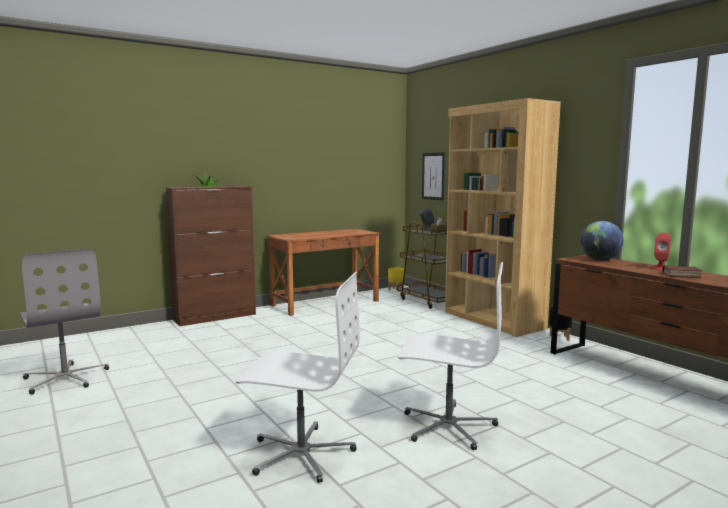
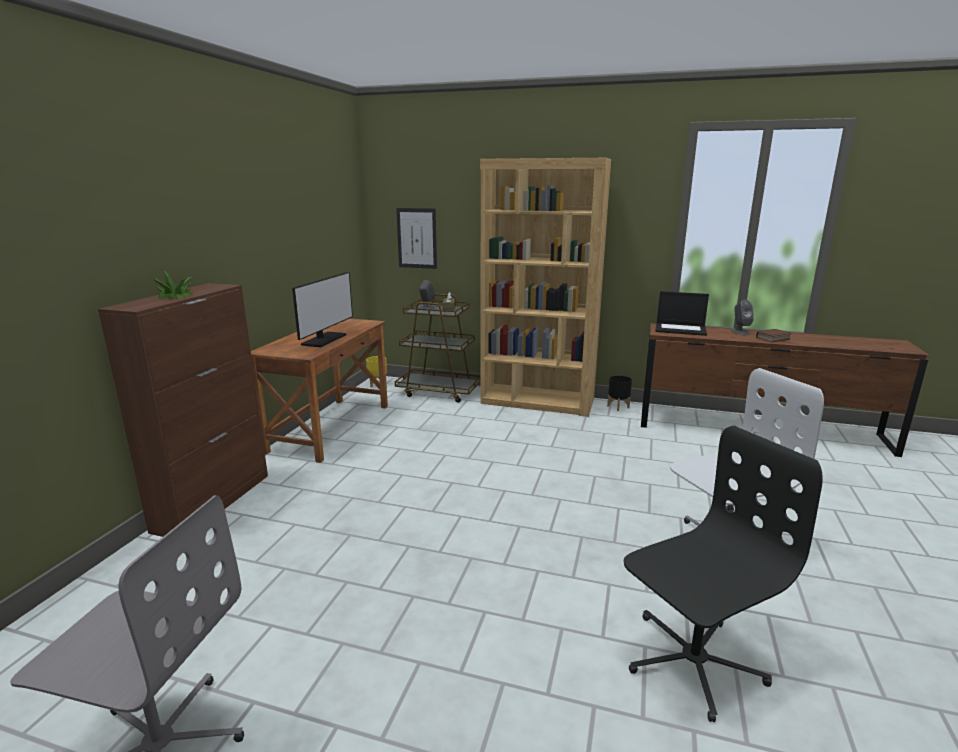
camera: 40 degrees left, 10 degrees up
(301, 453) = (692, 661): white office chair -> black office chair
(319, 235) = (324, 340): none -> monitor
(600, 260) = (681, 329): globe -> laptop
(660, 268) = (740, 332): red speaker -> grey speaker

